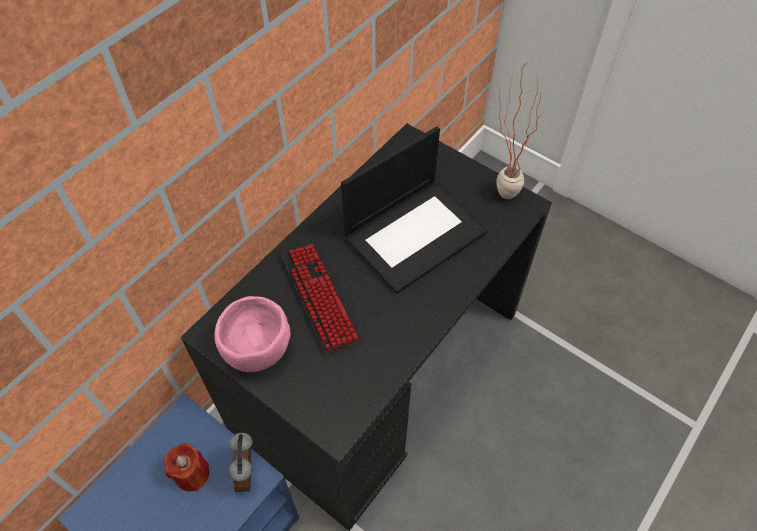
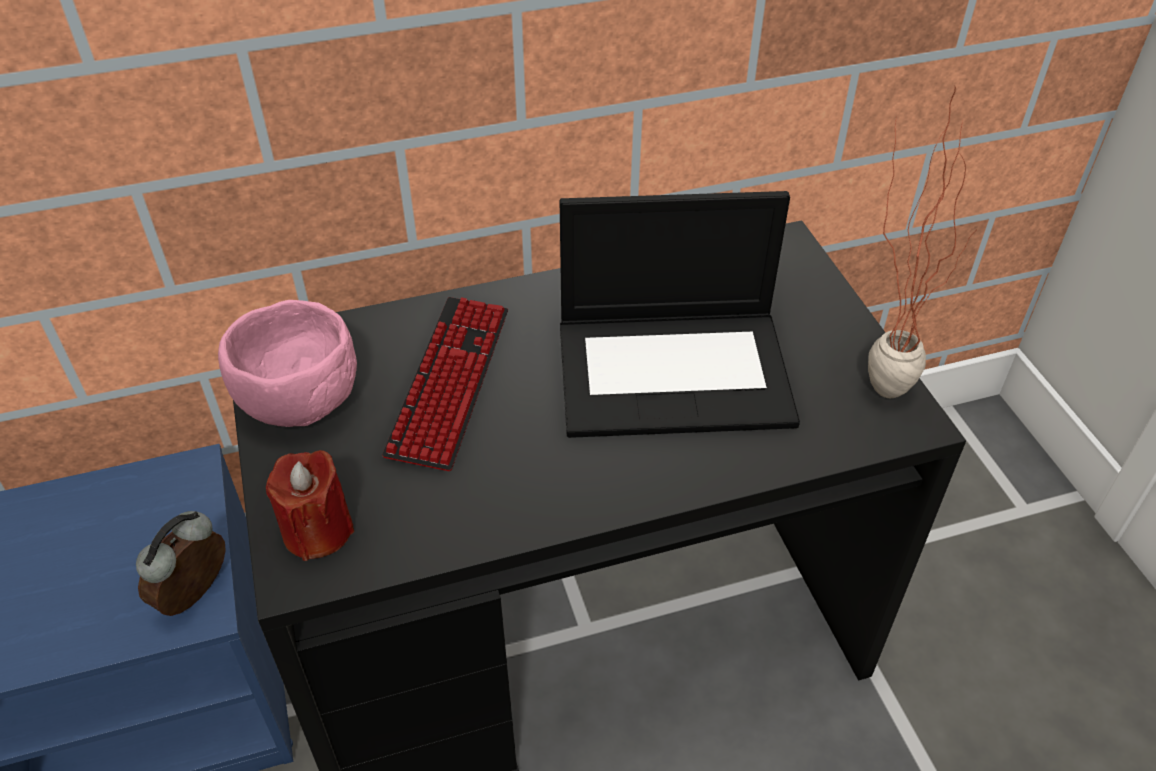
camera: 35 degrees right, 10 degrees down
(192, 474) = (131, 551): red candle -> red candle (317, 531)

